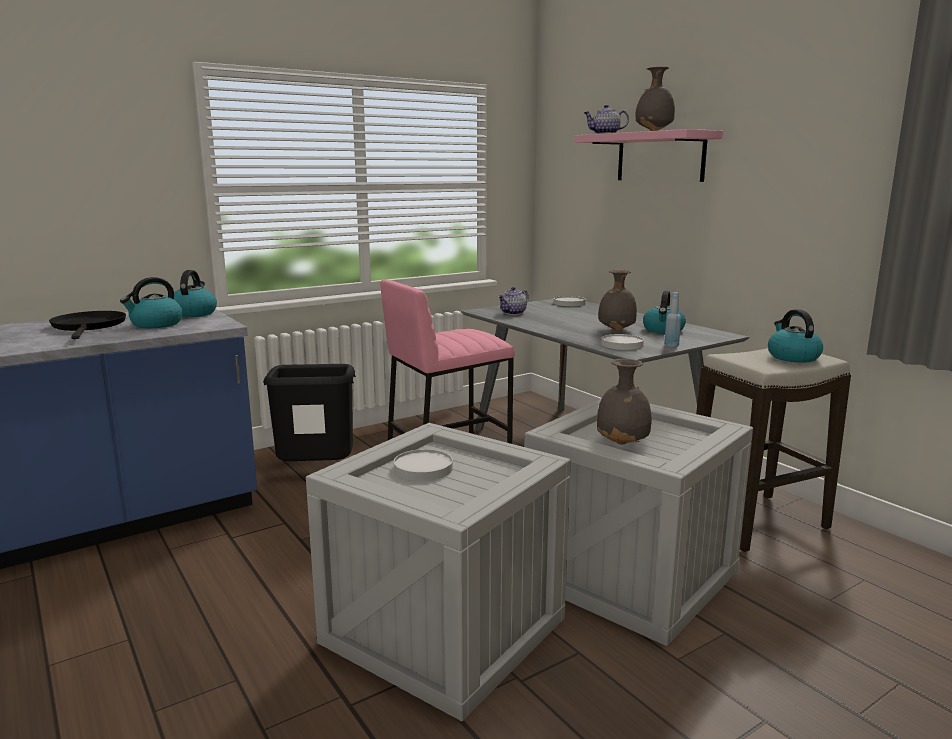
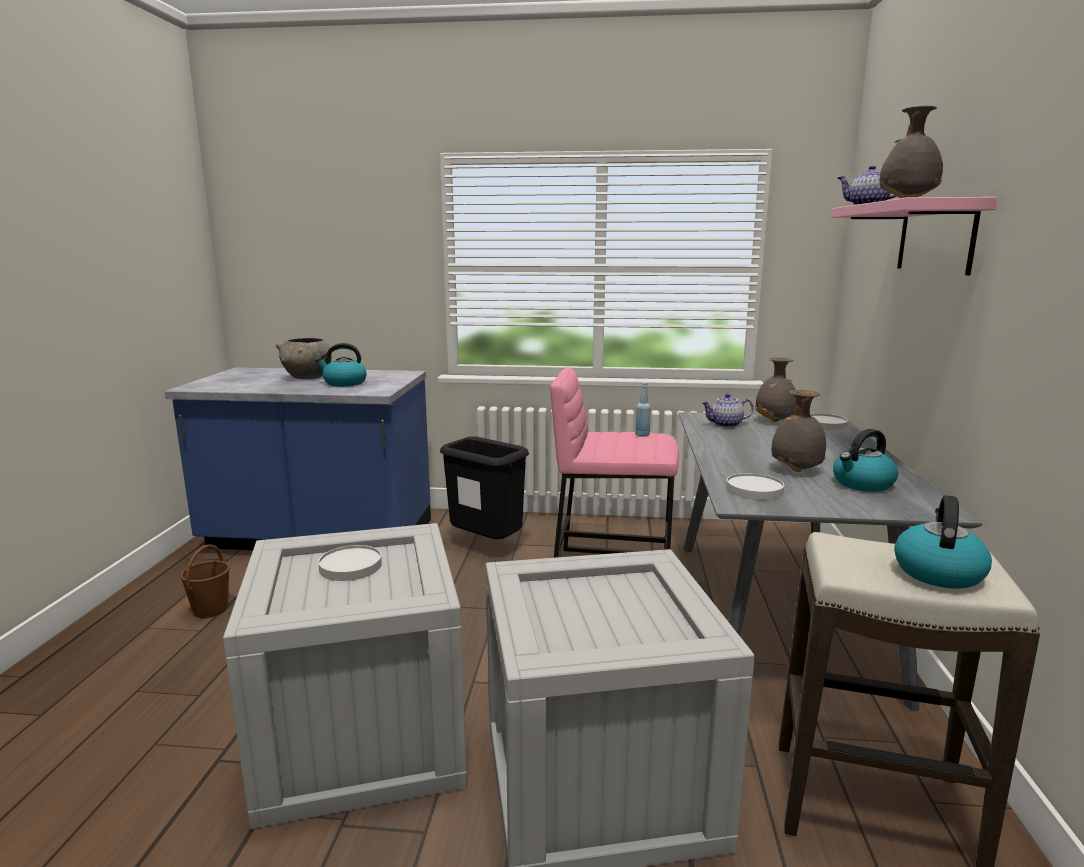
camera: 40 degrees right, 0 degrees up
(89, 326) = (307, 378): black frying pan -> grey bowl
(105, 619) = (211, 609): none -> brown bucket
(193, 313) = (391, 378): kettle -> none
(623, 444) = (566, 613): grey vase -> grey vase (775, 421)
(671, 346) = (816, 507): blue bottle -> blue bottle (642, 435)

